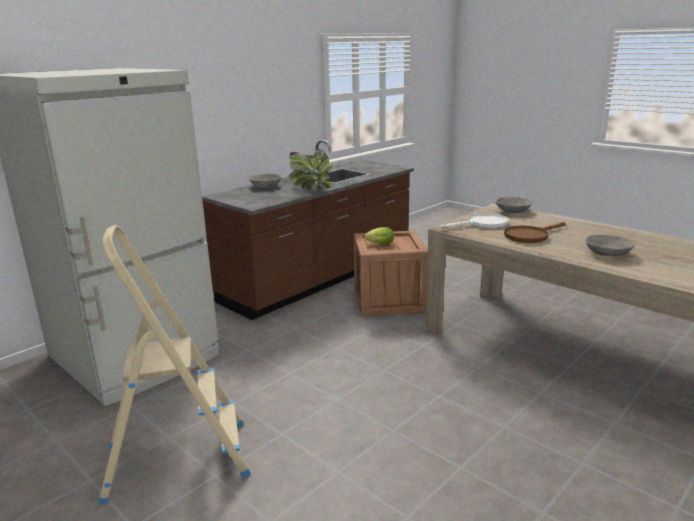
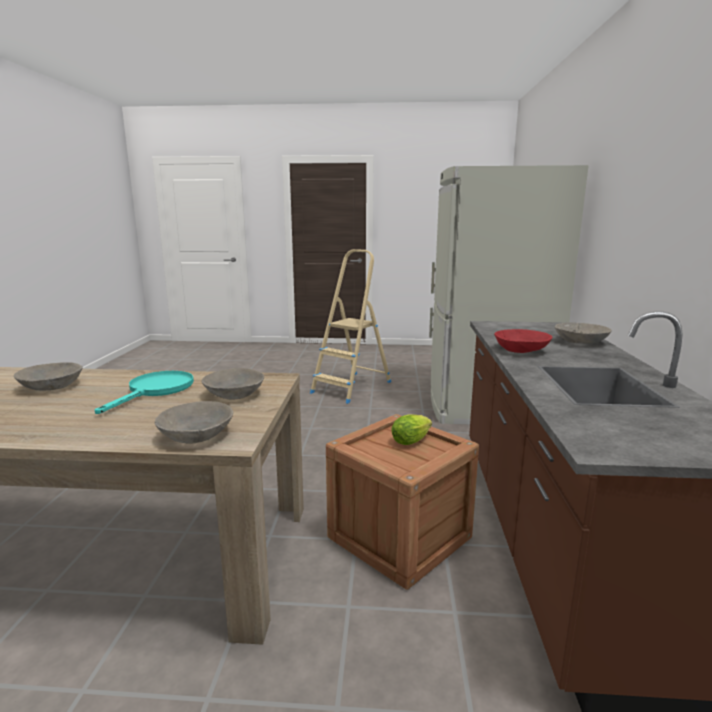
camera: 140 degrees right, 5 degrees down
(312, 188) = (521, 350): potted plant -> red bowl
(482, 224) = (234, 394): white frying pan -> grey bowl
(530, 236) = (156, 390): brown frying pan -> turquoise frying pan

